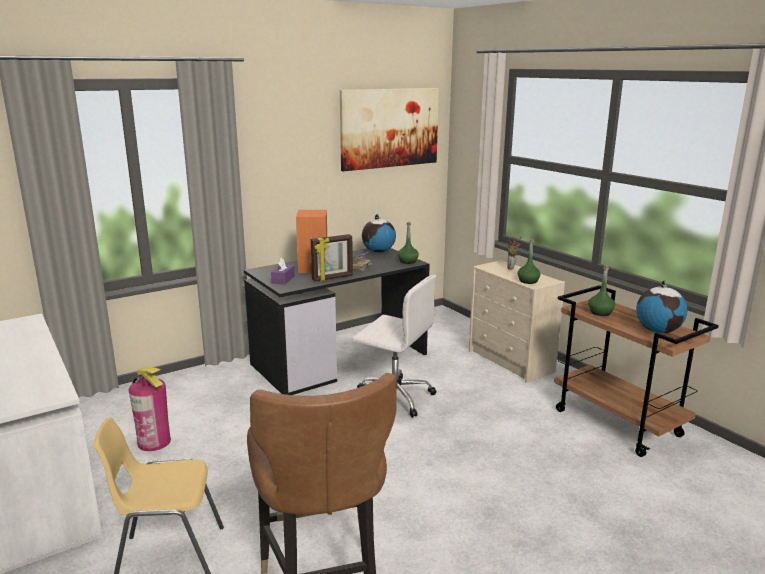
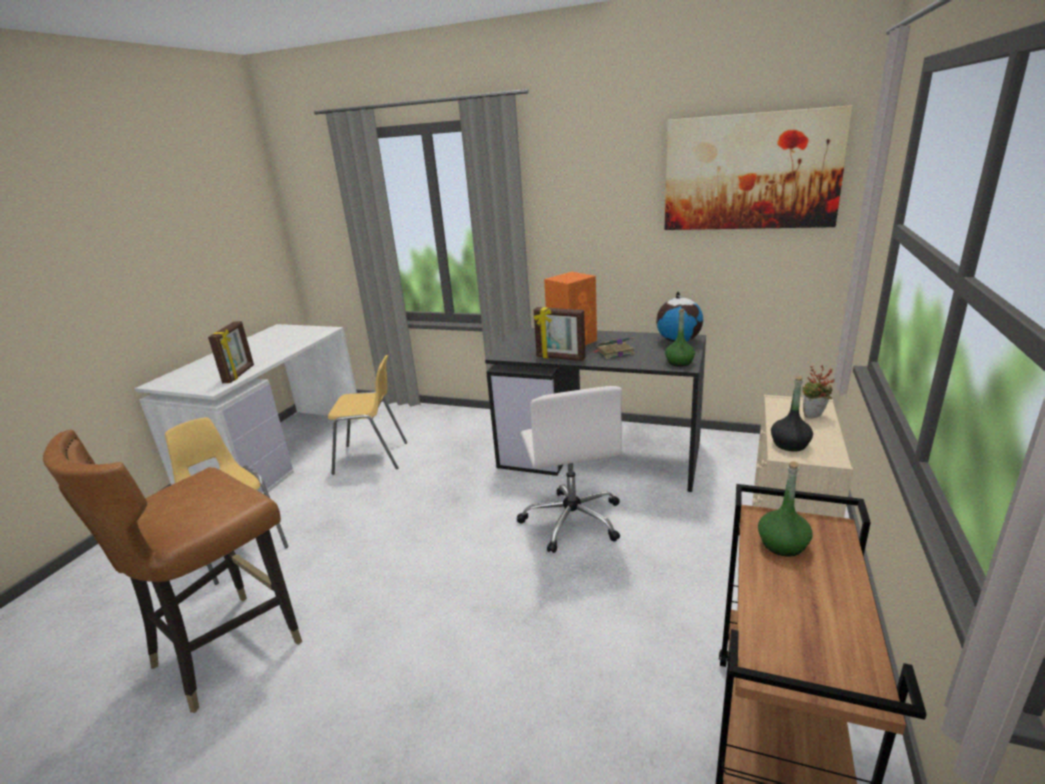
camera: 55 degrees right, 5 degrees up
(47, 377) = (239, 374): none -> picture frame
(154, 442) = (372, 458): fire extinguisher -> yellow chair
(283, 279) = (521, 346): purple tissue box -> none
(528, 281) = (790, 444): green bottle -> black bottle
(658, 331) = (805, 636): globe -> none

